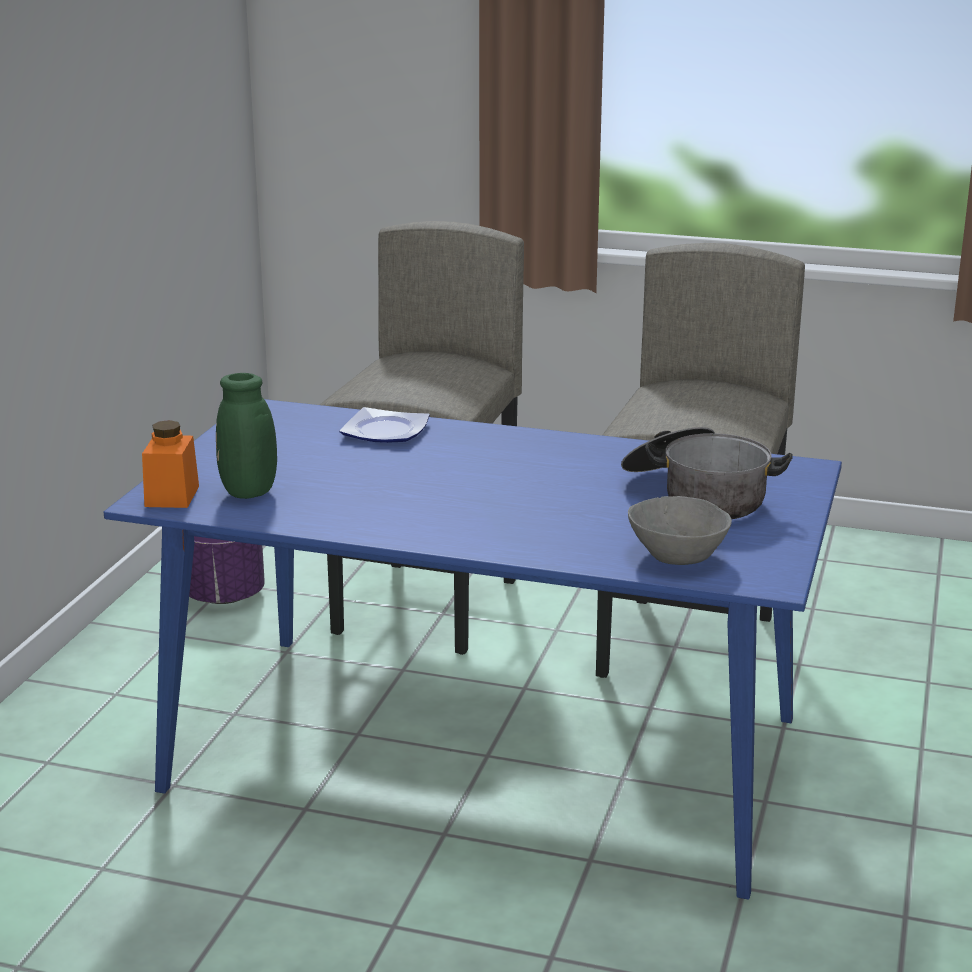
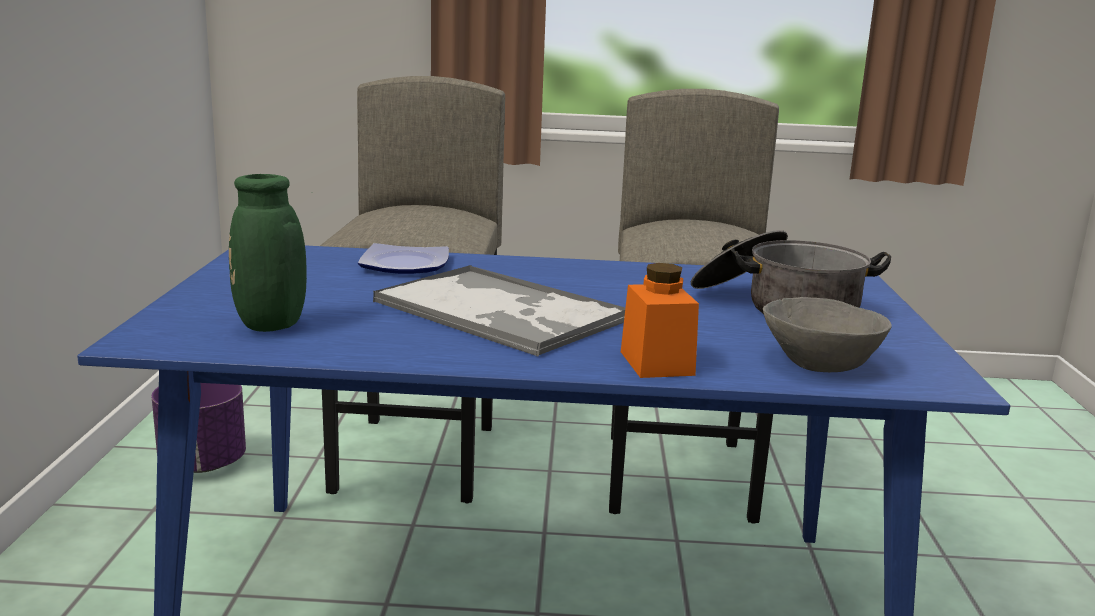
camera: 15 degrees left, 5 degrees down
(172, 496) = (170, 334): orange jar -> orange jar (656, 363)
(442, 488) = (501, 312): none -> tray

